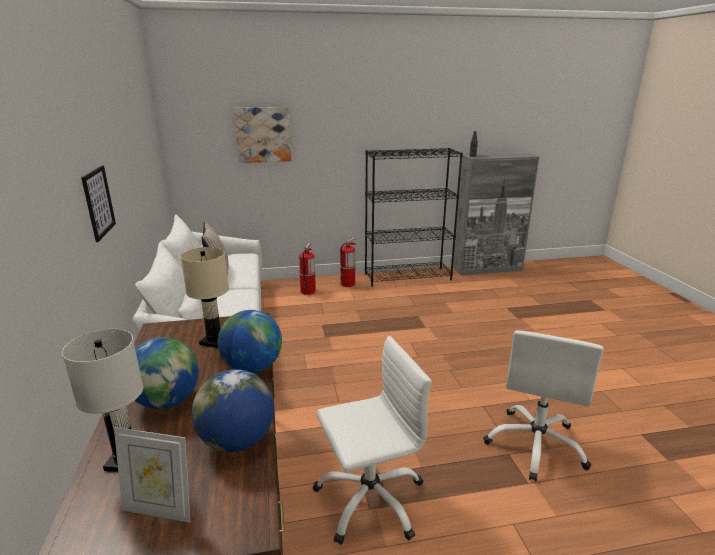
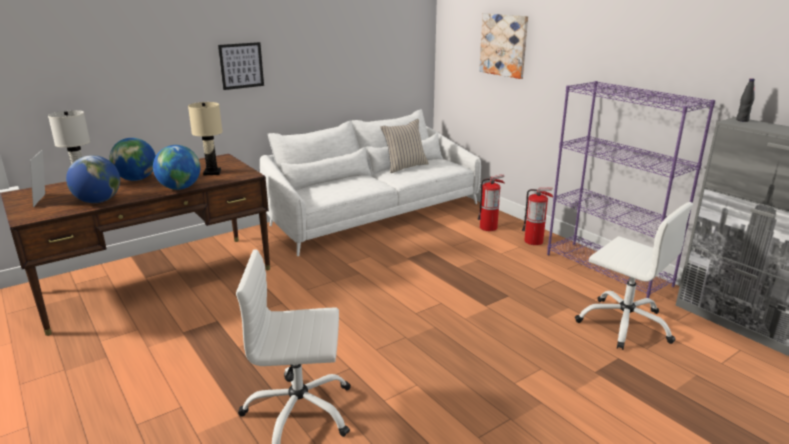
camera: 65 degrees right, 0 degrees up
(369, 498) = (193, 330): white office chair -> white office chair (624, 324)
(408, 276) = (608, 270): black bookcase -> purple bookcase

